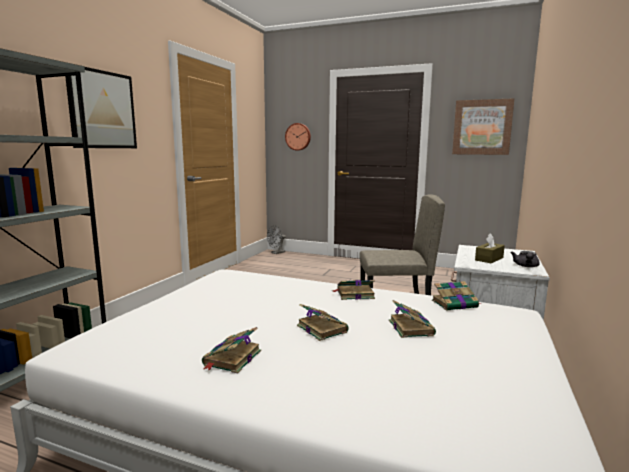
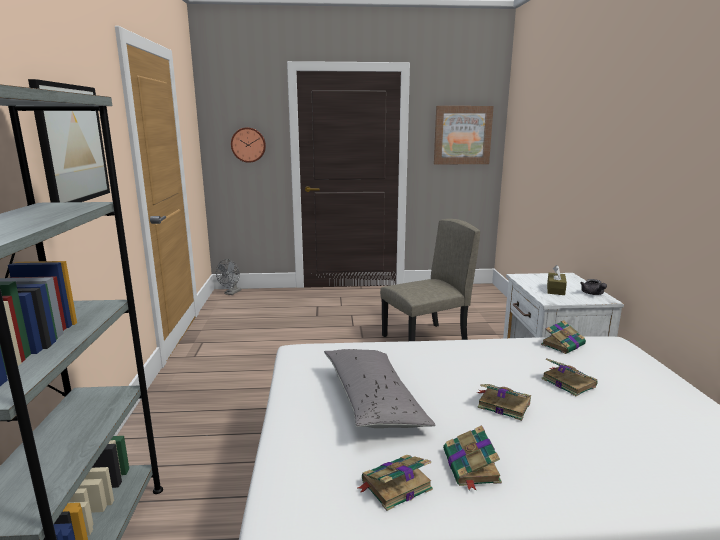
camera: 25 degrees left, 5 degrees up
(229, 306) = (373, 400): none -> grey pillow
(354, 294) = (472, 353): book -> book (395, 486)

